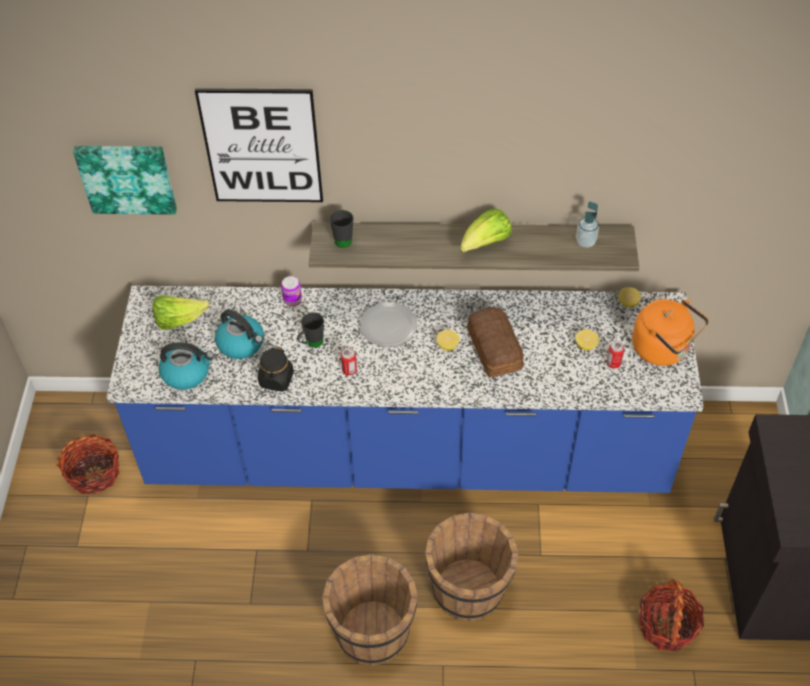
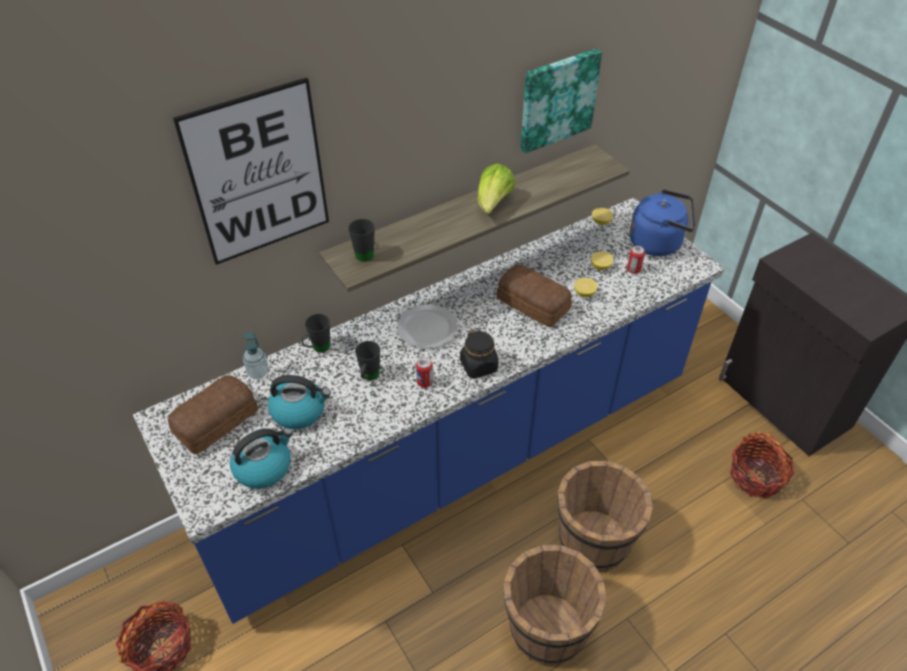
camera: 35 degrees left, 5 degrees down
(127, 177) = (104, 274): picture -> picture (557, 99)
(179, 320) = (214, 421): lettuce -> bread
(276, 380) = (362, 426): black jar -> black jar (479, 366)
(292, 300) = (317, 348): can -> black mug
(447, 345) = (492, 319): lemon -> lemon (584, 293)
(585, 242) = (571, 169): soap dispenser -> soap dispenser (258, 372)
(663, 349) = (658, 243): orange kettle -> blue kettle

